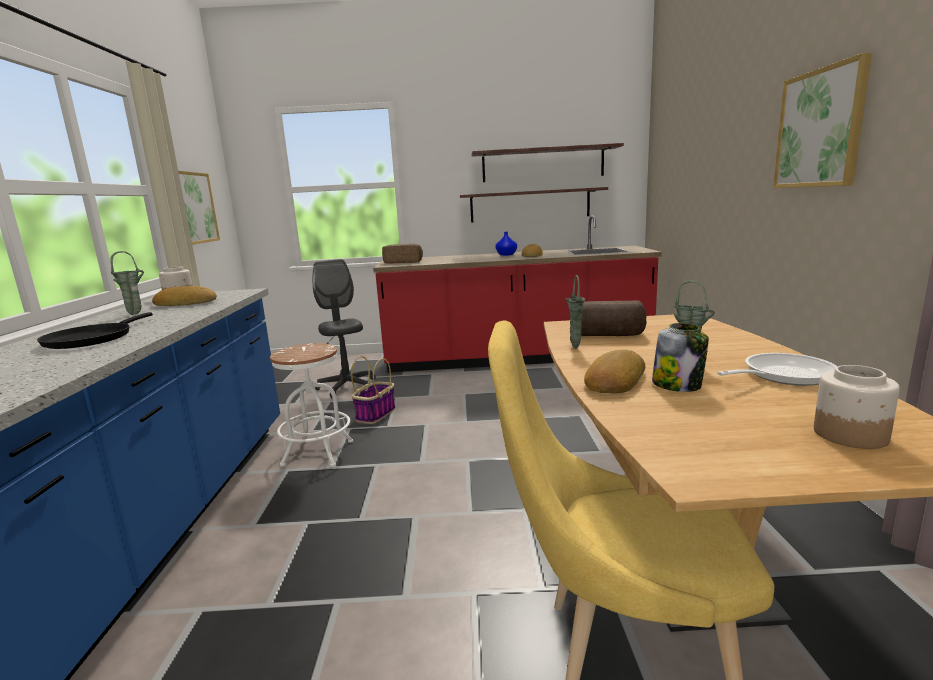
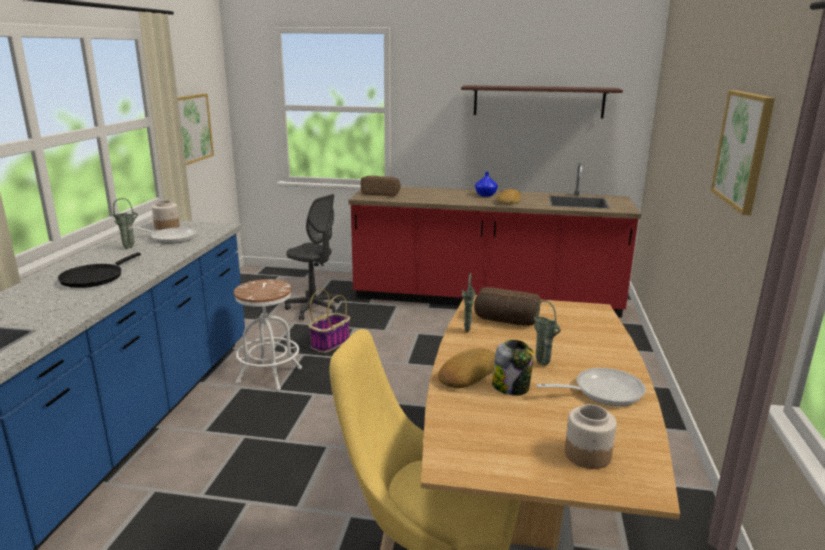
camera: 10 degrees right, 5 degrees up
(186, 303) = (170, 238): bread -> frying pan
(347, 387) = (314, 309): grey office chair -> grey office chair turned 135 degrees clockwise
(530, 205) = (520, 142): shelf -> none

